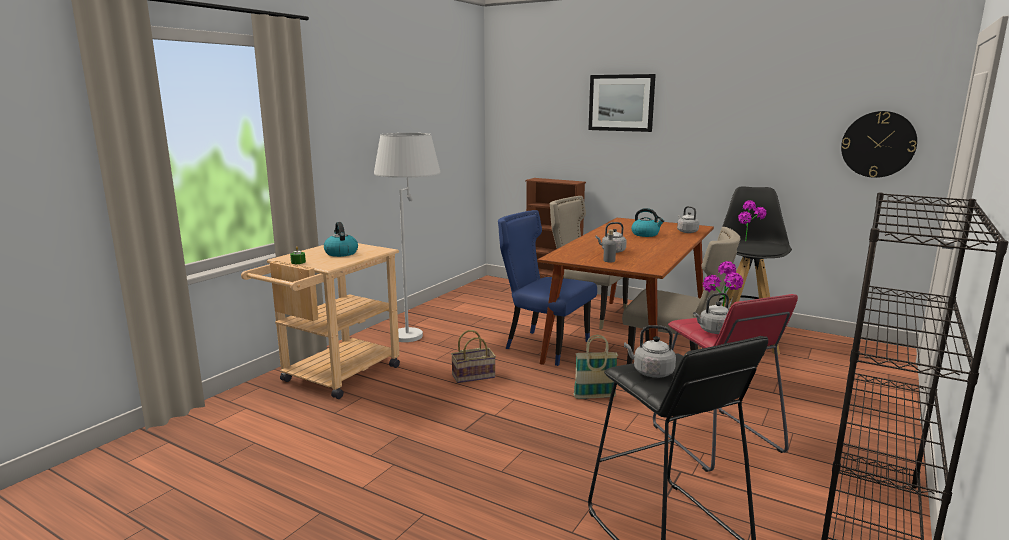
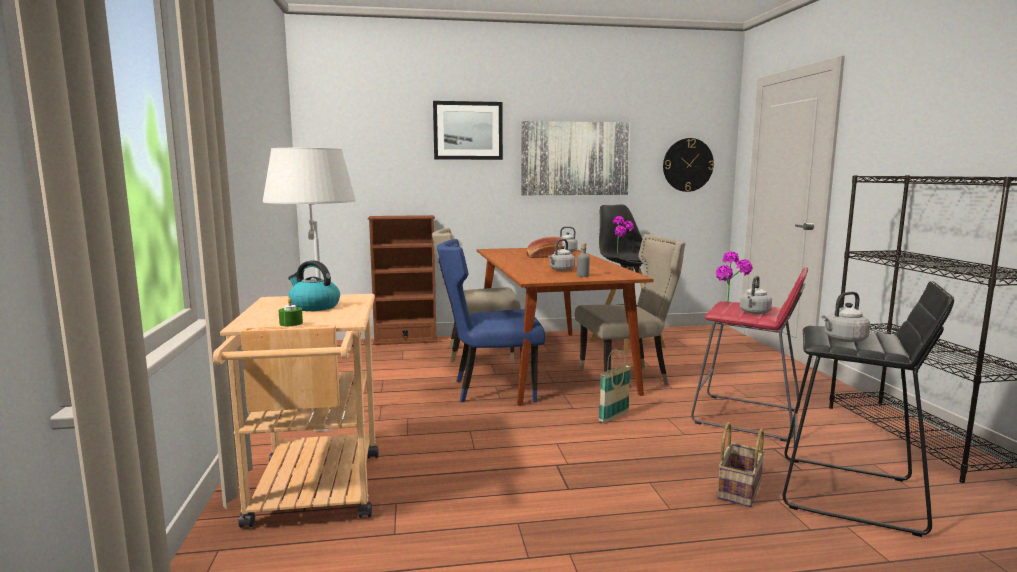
camera: 40 degrees left, 5 degrees down
(474, 375) = (478, 436): basket -> basket (738, 489)
(645, 234) = (543, 256): kettle -> bread
(729, 132) = (575, 158): none -> picture

